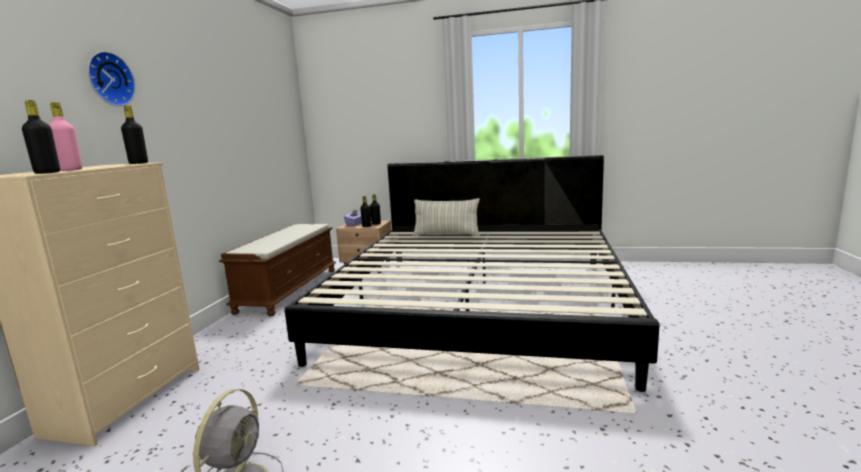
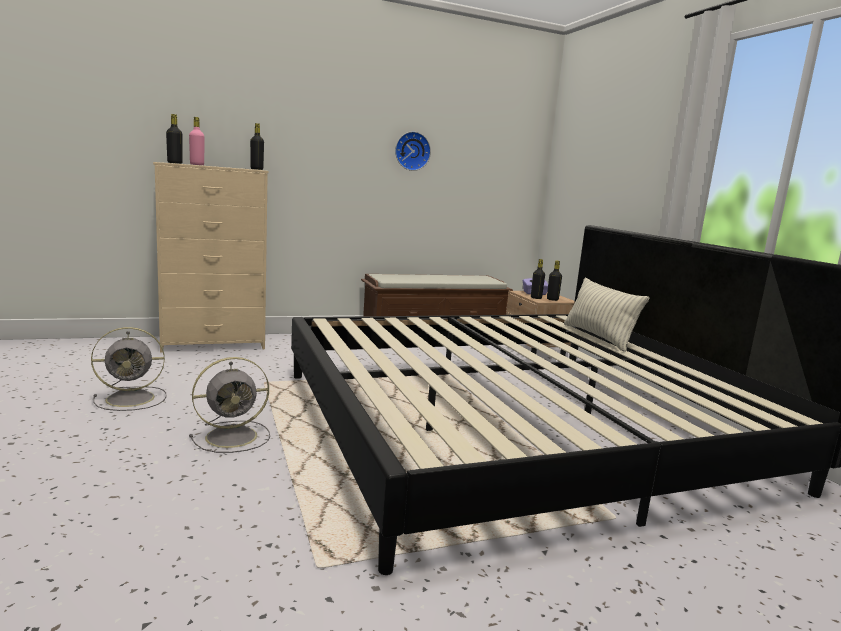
camera: 55 degrees right, 0 degrees up
(109, 79) = (286, 104): wall clock -> wall clock (412, 151)
(408, 420) = (234, 436): none -> grey fan

